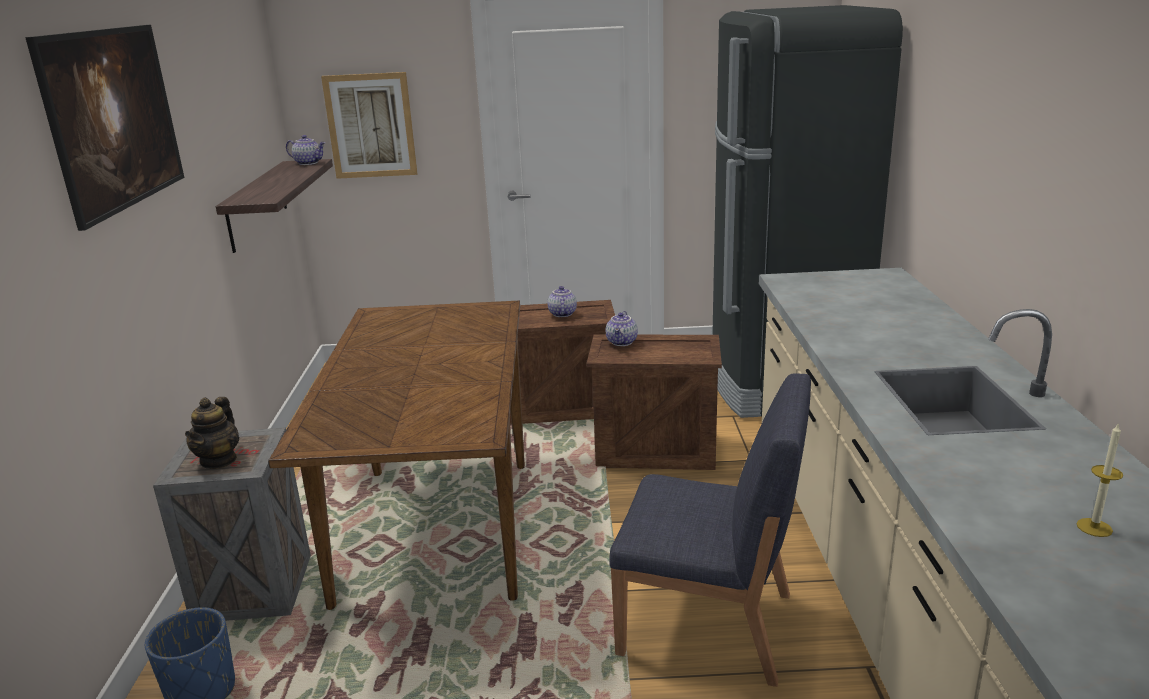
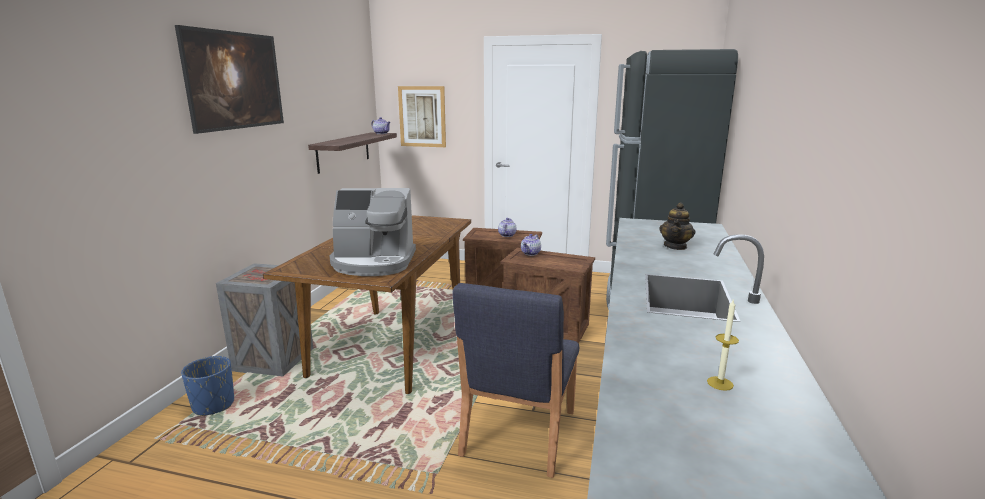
camera: 15 degrees right, 5 degrees down
(219, 460) = (257, 277): teapot -> teapot (675, 246)
(438, 408) = (373, 263): none -> coffee machine
(709, 625) = (518, 433): blue chair -> blue chair turned 75 degrees clockwise

